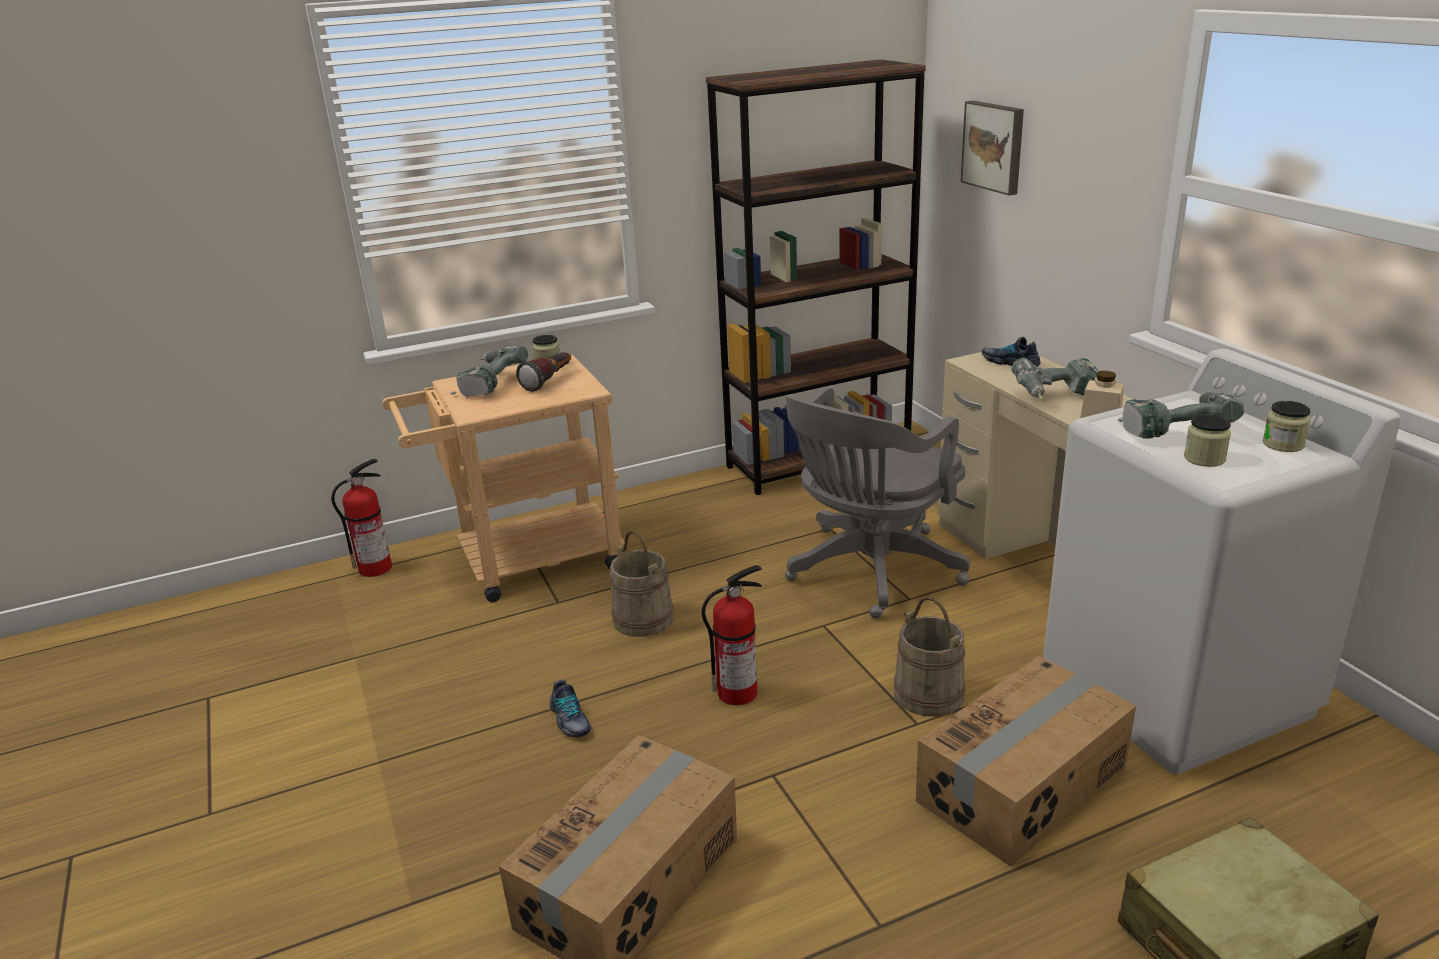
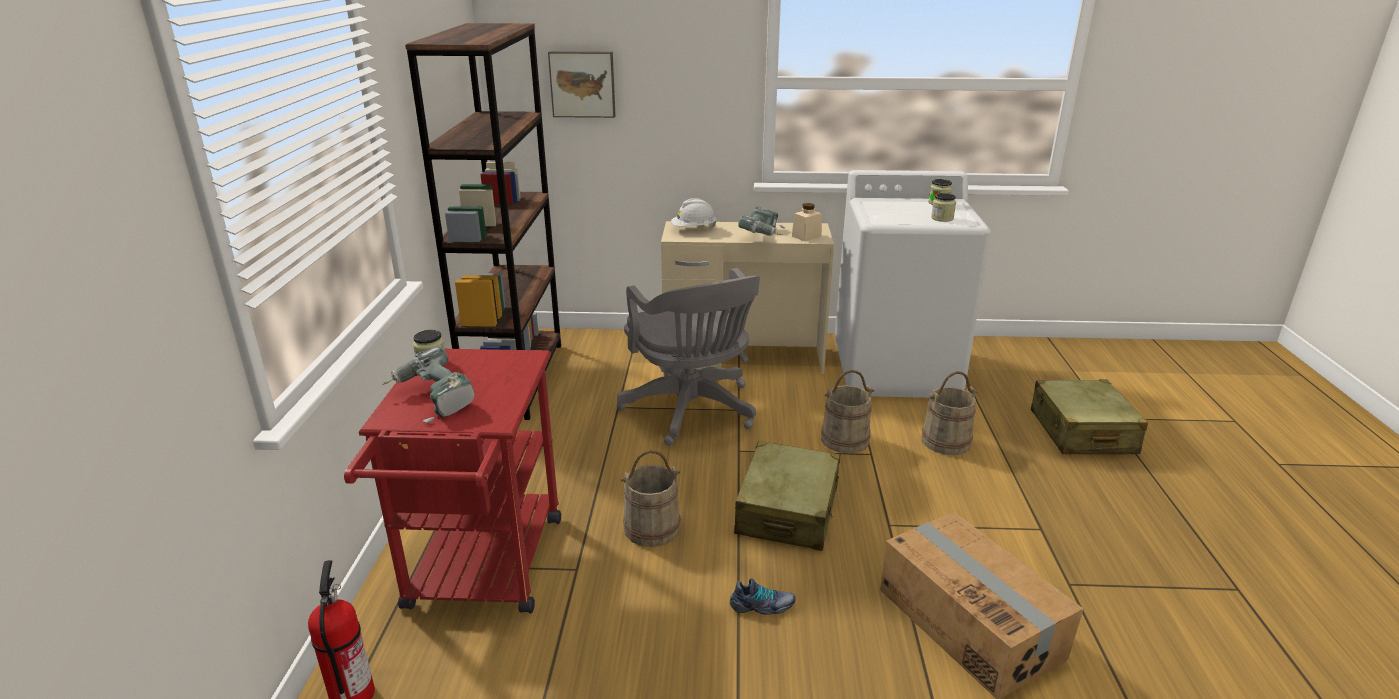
camera: 65 degrees left, 0 degrees up
(525, 562) = (482, 573): beige cart -> red cart
(549, 381) = (476, 369): flashlight -> none
(738, 692) = (788, 510): fire extinguisher -> beige suitcase
(1010, 362) = (694, 229): shoe -> white hard hat
(1023, 785) = (946, 441): cardboard box -> beige bucket
(1175, 431) = (904, 213): power drill -> none

